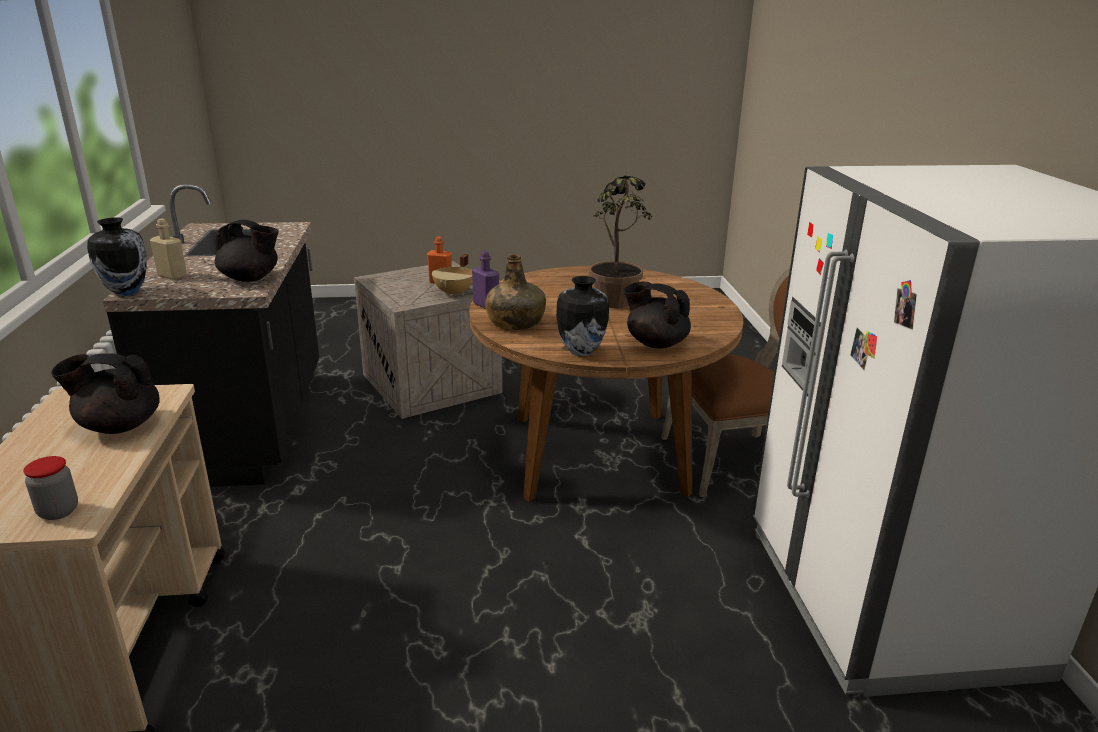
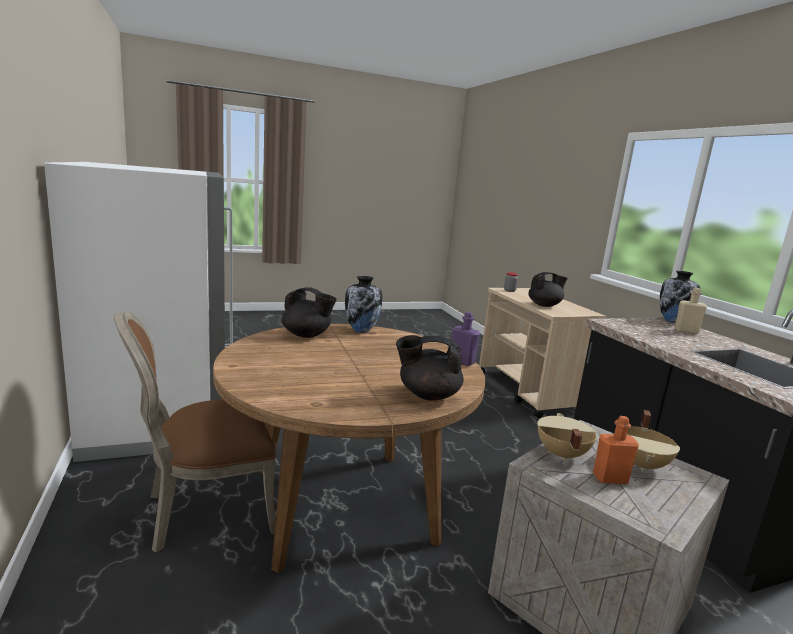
camera: 165 degrees right, 10 degrees down
(250, 278) = (630, 329): black teapot -> black teapot (427, 395)
(402, 285) = (642, 465): none -> beige cooking pot
(515, 323) = (422, 347): green bottle -> none
(615, 307) = (343, 363): potted plant -> none

